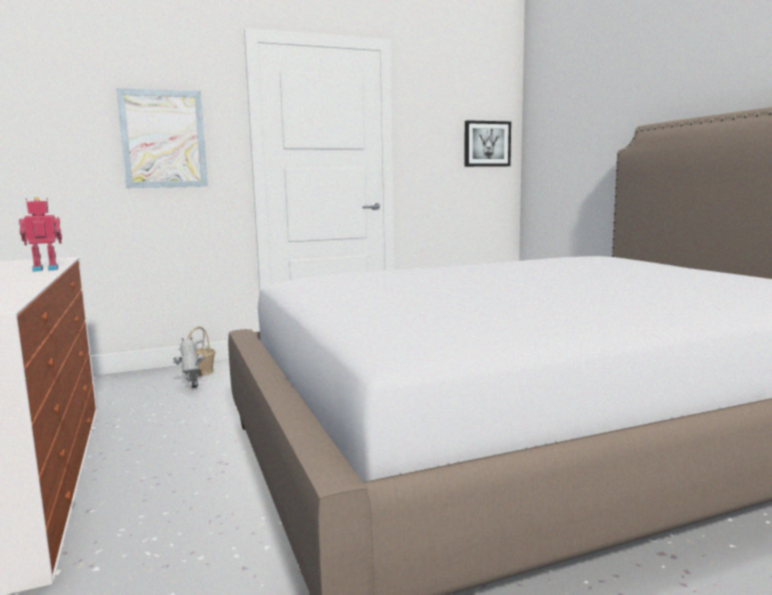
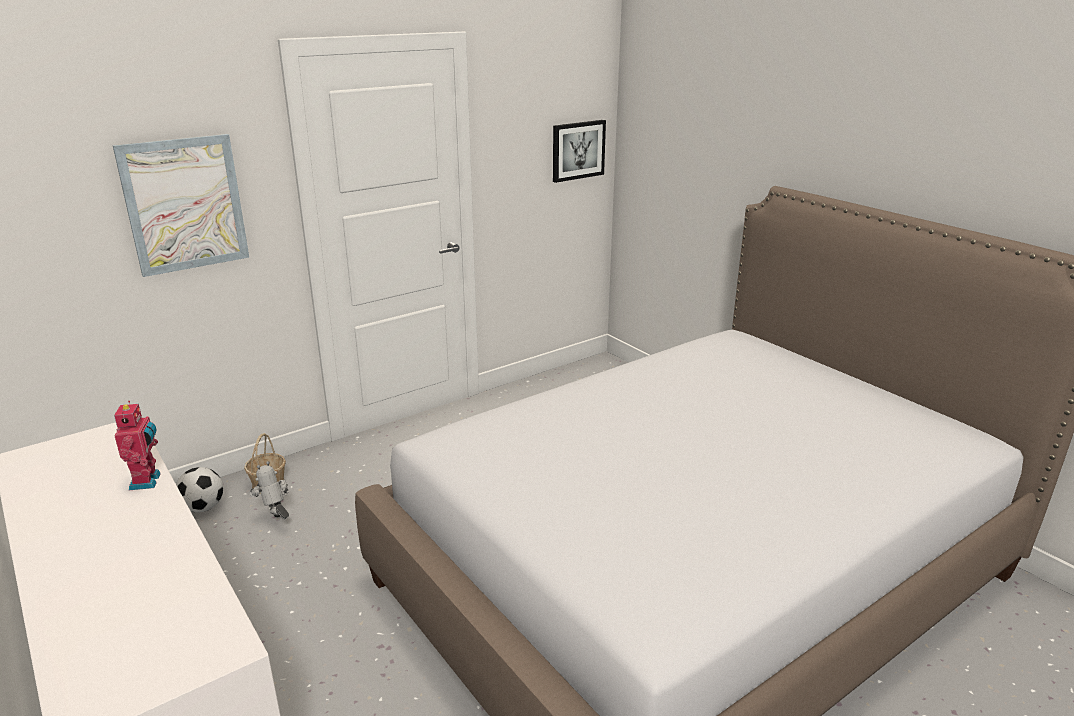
camera: 15 degrees left, 15 degrees up
(45, 269) = (147, 481): toy robot -> toy robot turned 120 degrees clockwise
(144, 379) = (203, 508): none -> football

